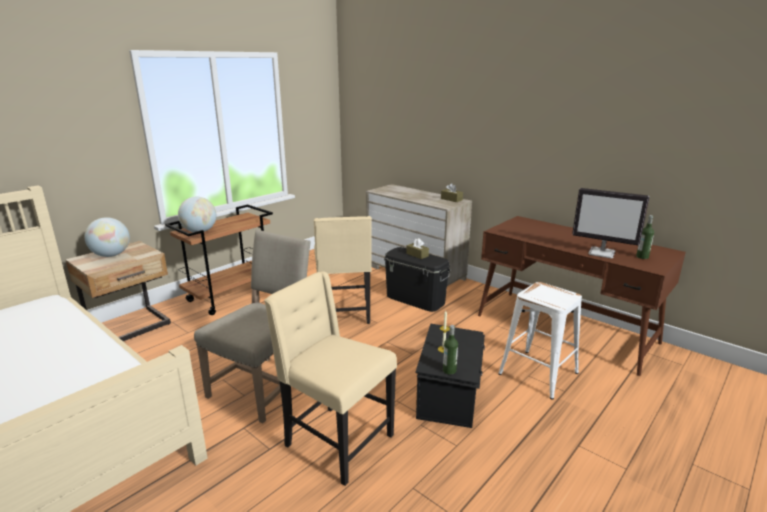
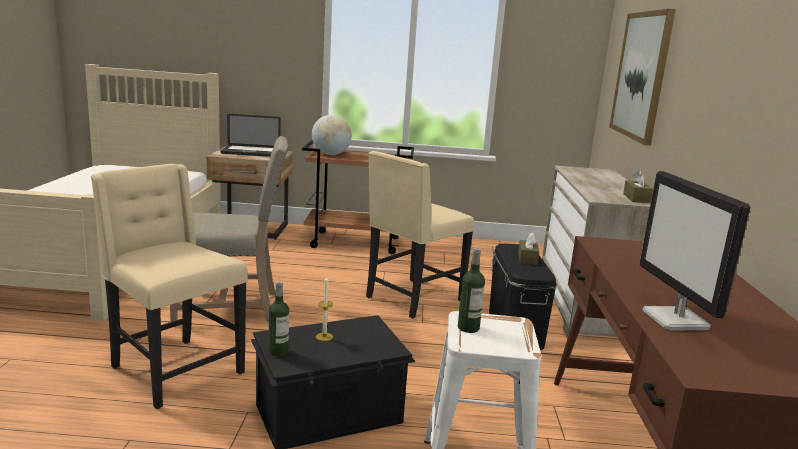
camera: 50 degrees right, 5 degrees down
(111, 255) = (250, 152): globe -> laptop
(336, 441) = (174, 370): beige chair -> beige chair turned 45 degrees counterclockwise
(404, 123) = (641, 75): none -> picture
(642, 257) = (745, 357): bottle -> bottle (468, 328)

